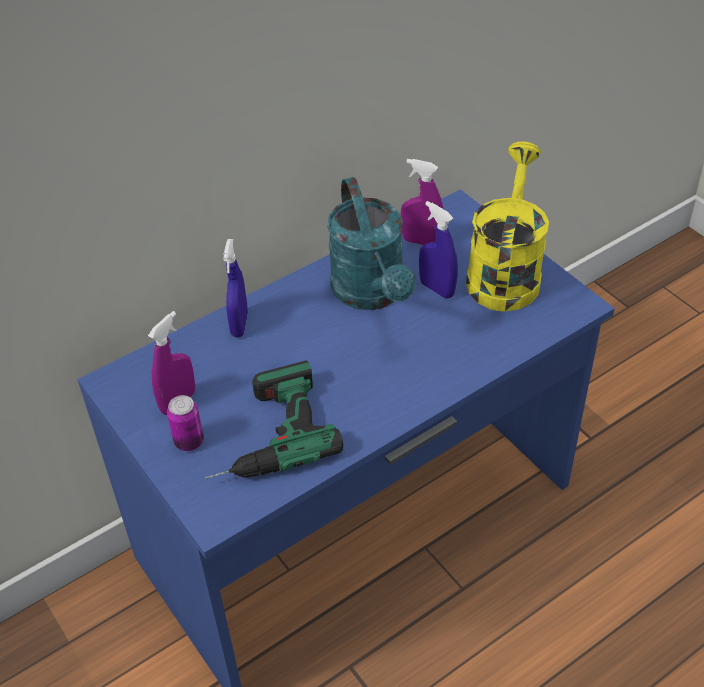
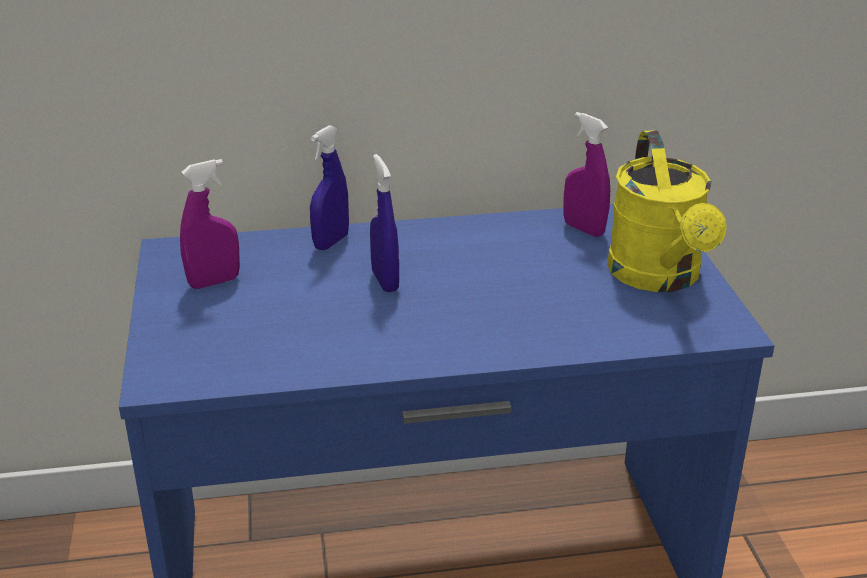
camera: 25 degrees right, 15 degrees down
(189, 441) = (193, 315): can -> none
(263, 434) = (271, 332): power drill -> none
(372, 294) = (491, 256): turquoise watering can -> none
(437, 289) = (567, 270): blue spray bottle -> blue spray bottle (385, 281)
(504, 272) = (659, 278): yellow watering can -> yellow watering can turned 135 degrees clockwise

